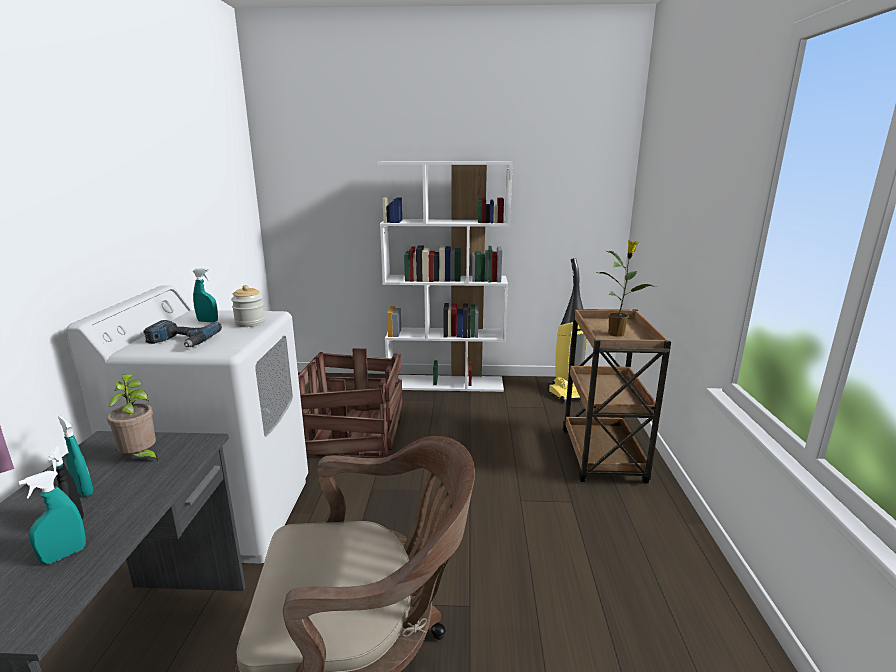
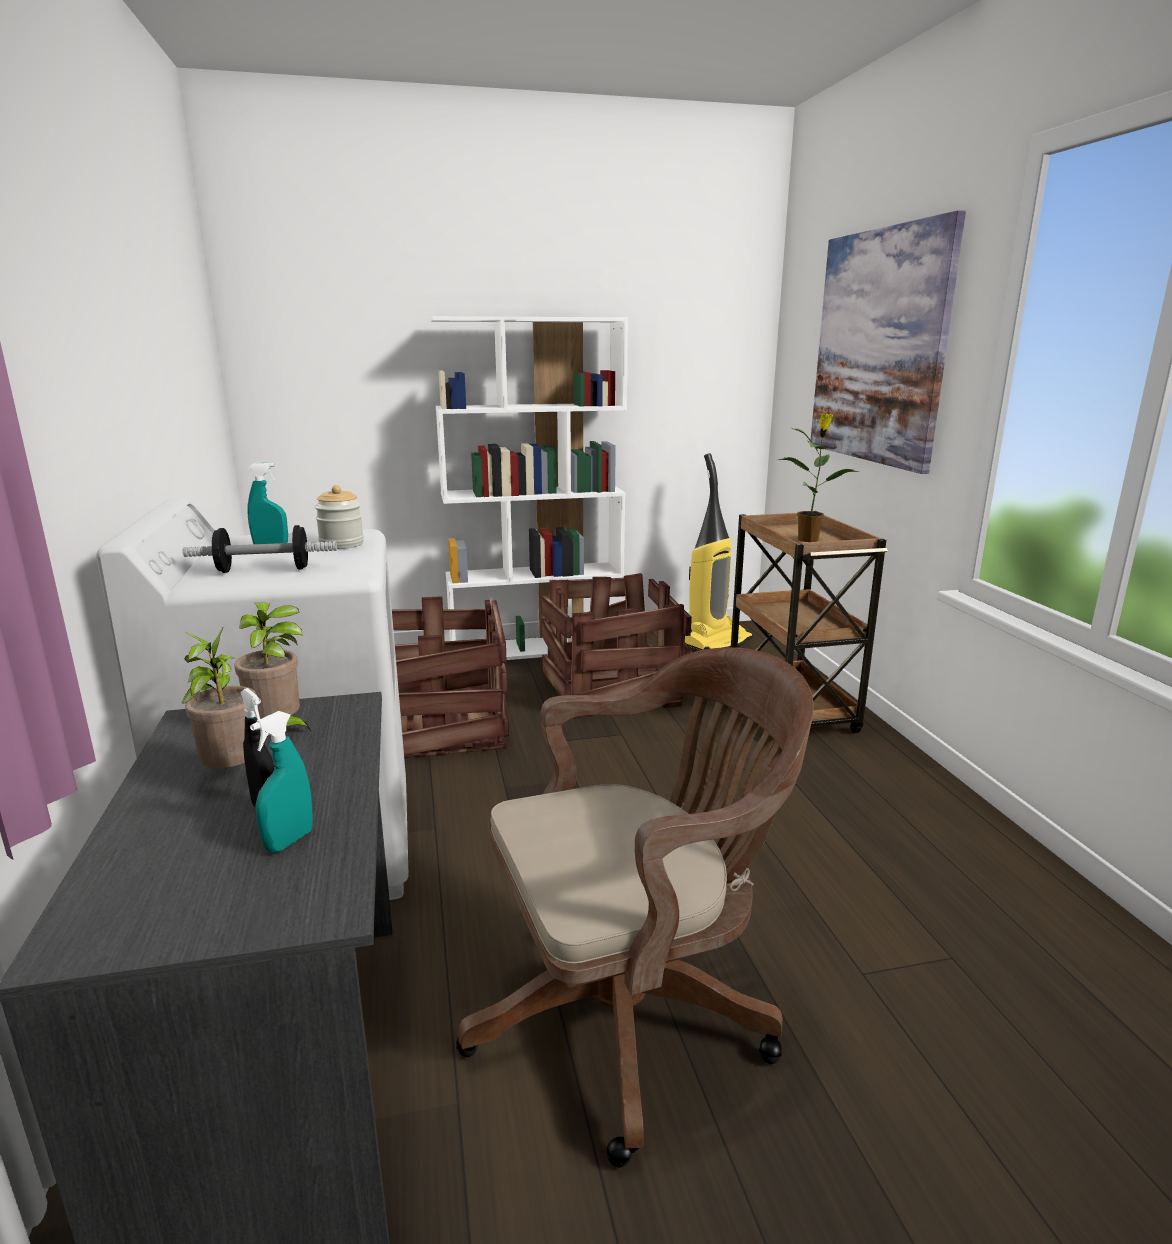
camera: 15 degrees left, 0 degrees up
(83, 490) = (232, 775): turquoise spray bottle -> potted plant
(181, 341) = (264, 570): power drill -> dumbbell
(482, 421) = (613, 688): none -> crate
(689, 189) = (878, 347): none -> picture

